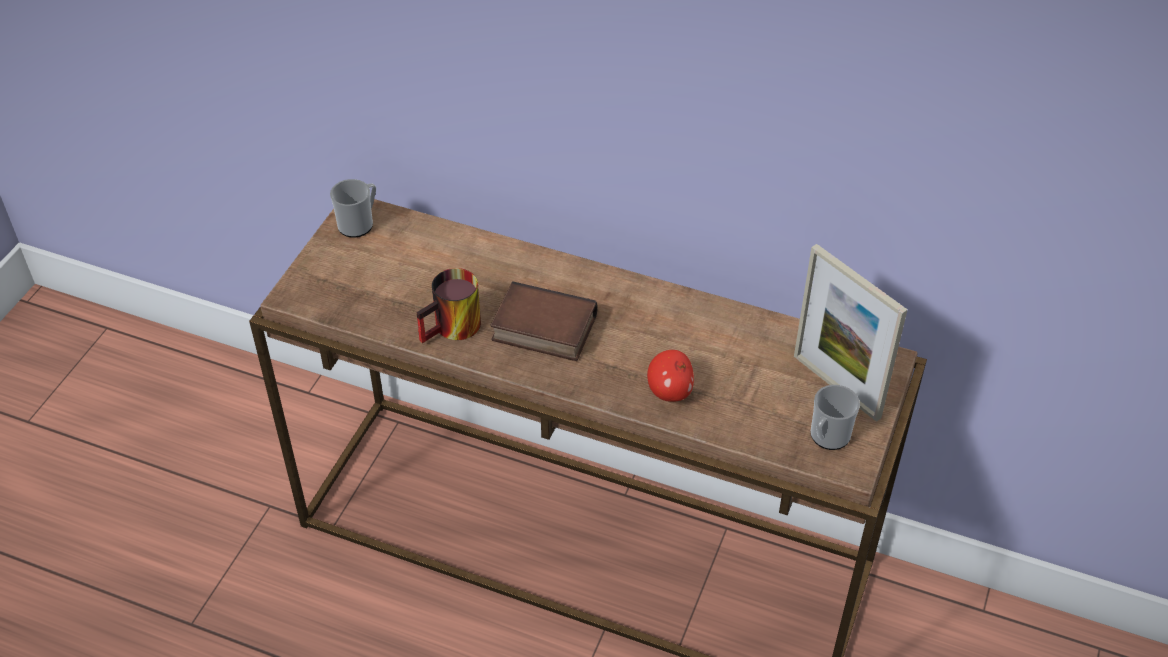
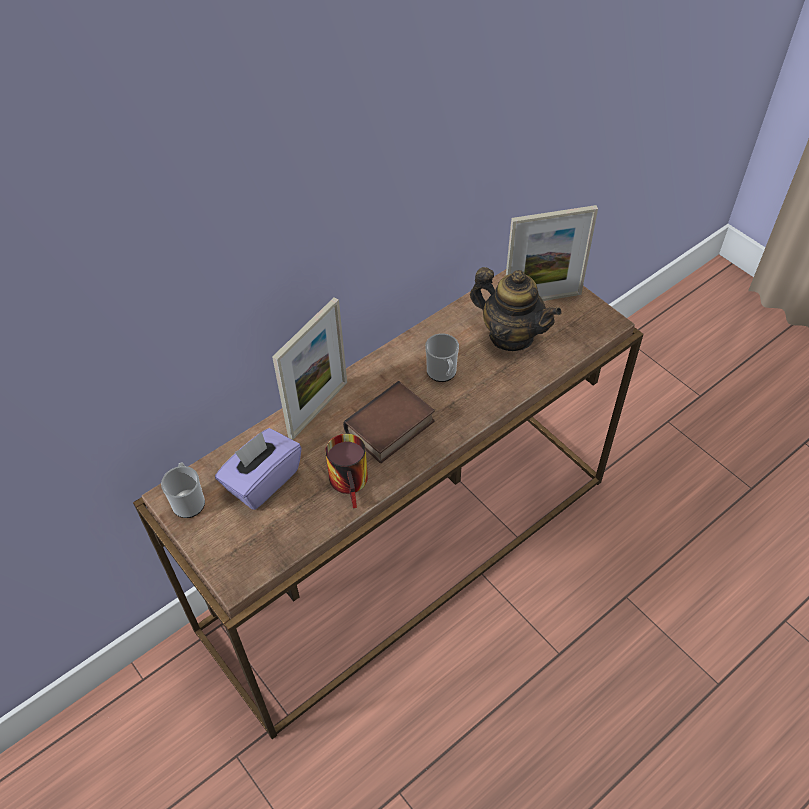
camera: 60 degrees left, 5 degrees up
(413, 263) = (262, 480): none -> purple tissue box
(528, 264) = (318, 409): none -> picture frame
(670, 391) = (495, 382): apple -> none
(753, 379) = (511, 335): none -> teapot
(827, 437) = (581, 322): mug -> mug (443, 373)

